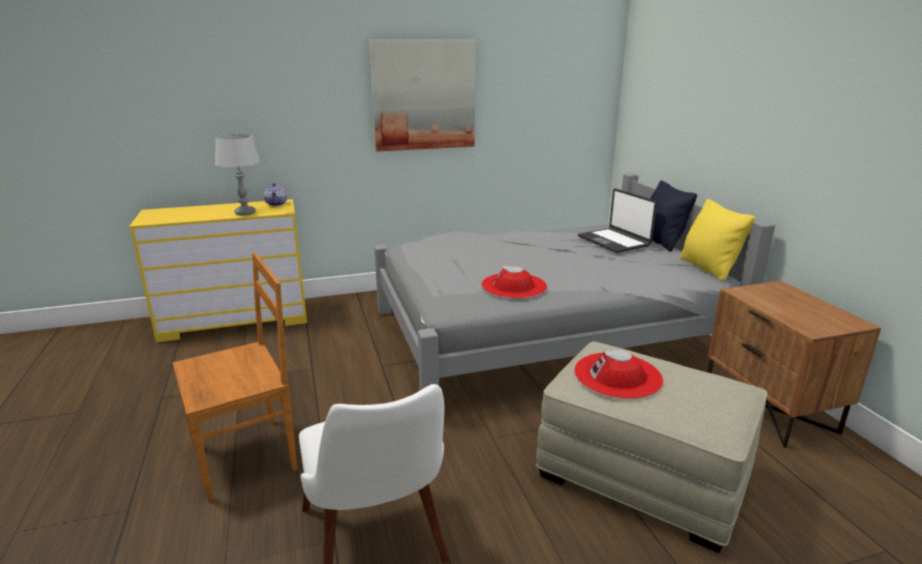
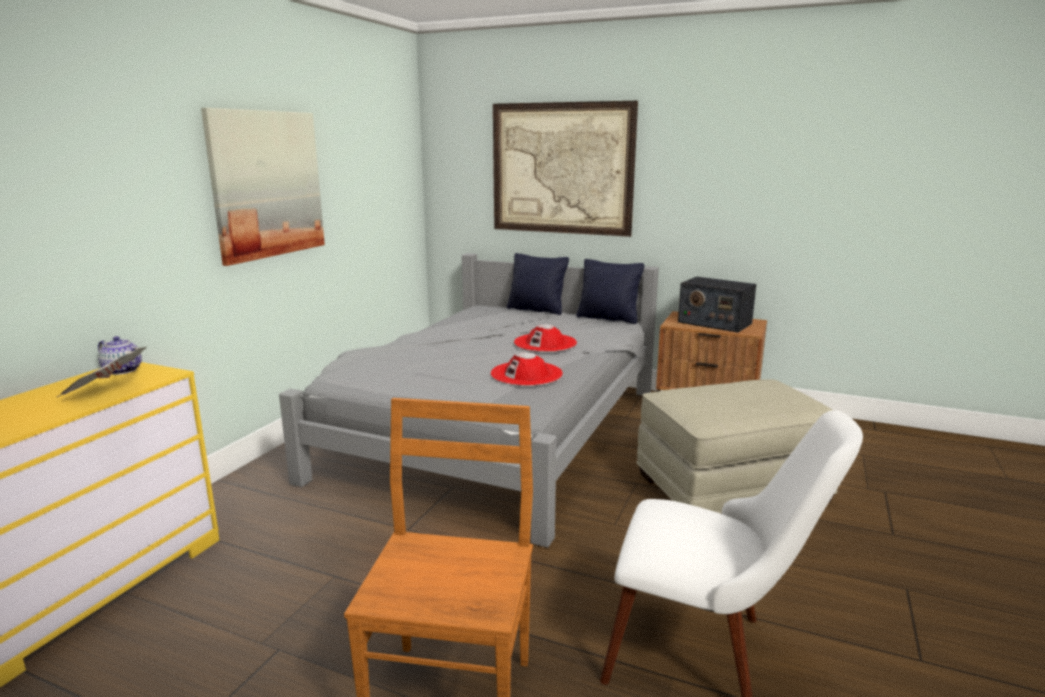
camera: 50 degrees left, 5 degrees down
(245, 213) = (106, 393): grey table lamp -> newspaper
(614, 241) = (510, 318): laptop -> none
(618, 375) = (717, 403): red hat -> red hat (545, 343)
(708, 268) = (608, 318): yellow pillow -> black pillow
(714, 97) = (561, 169): none -> picture
(793, 306) = (714, 323): none -> radio

